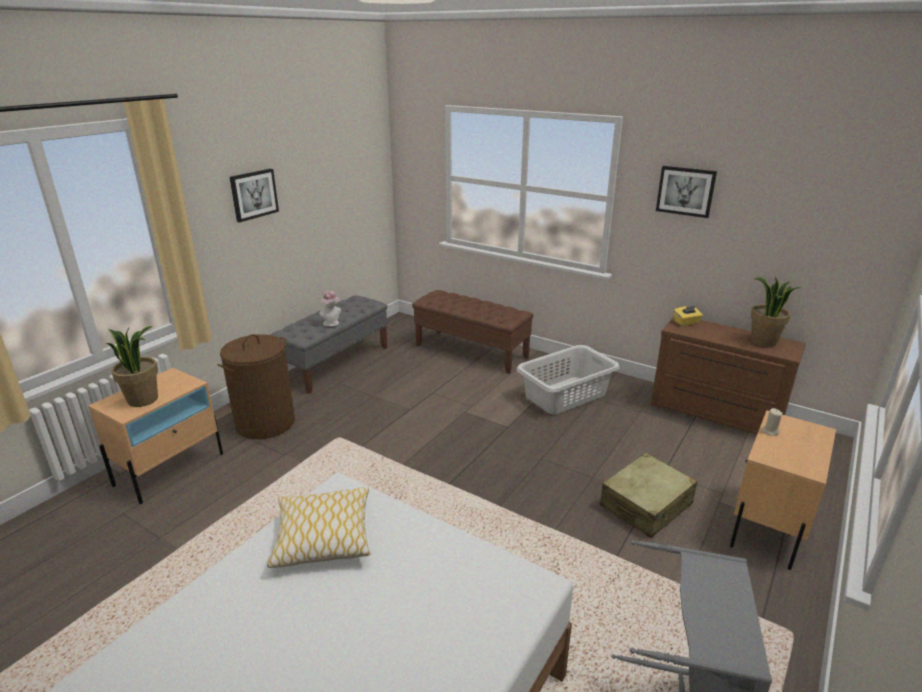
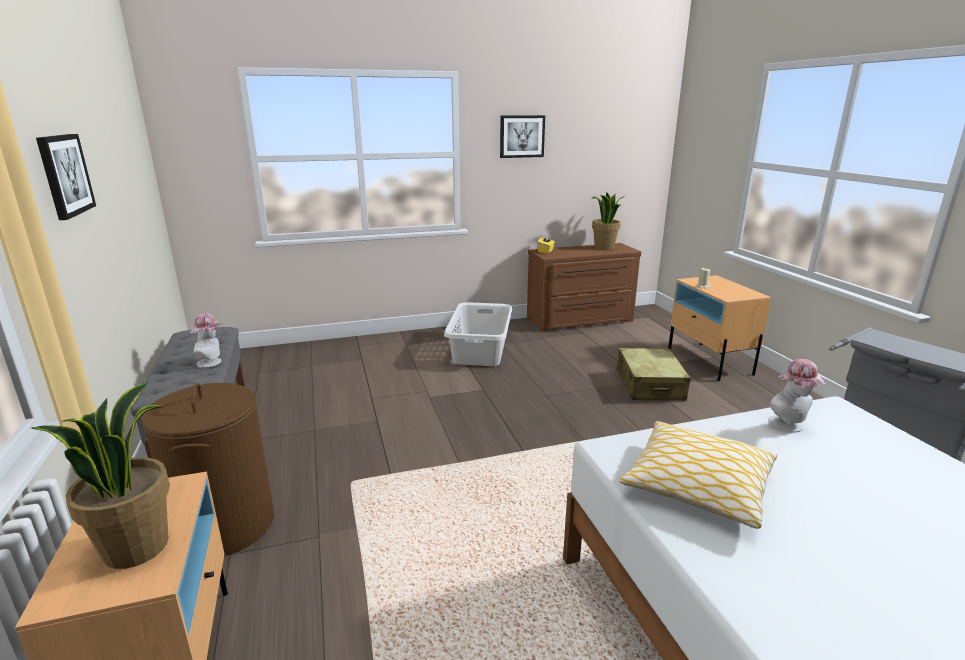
camera: 50 degrees left, 5 degrees down
(464, 561) = (789, 426): none -> hat
(471, 351) = (344, 354): brown bench -> none

